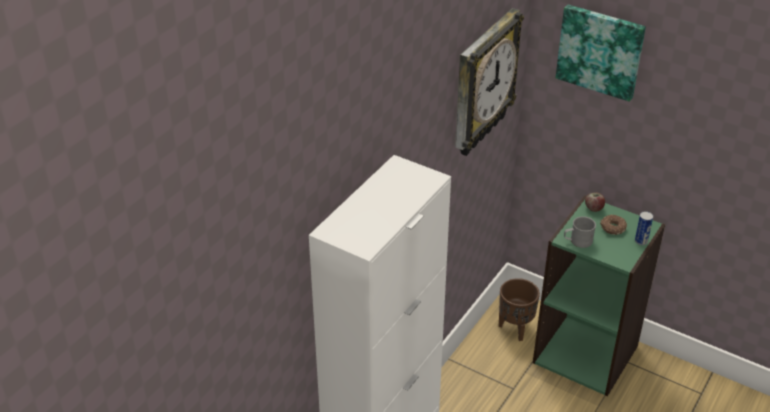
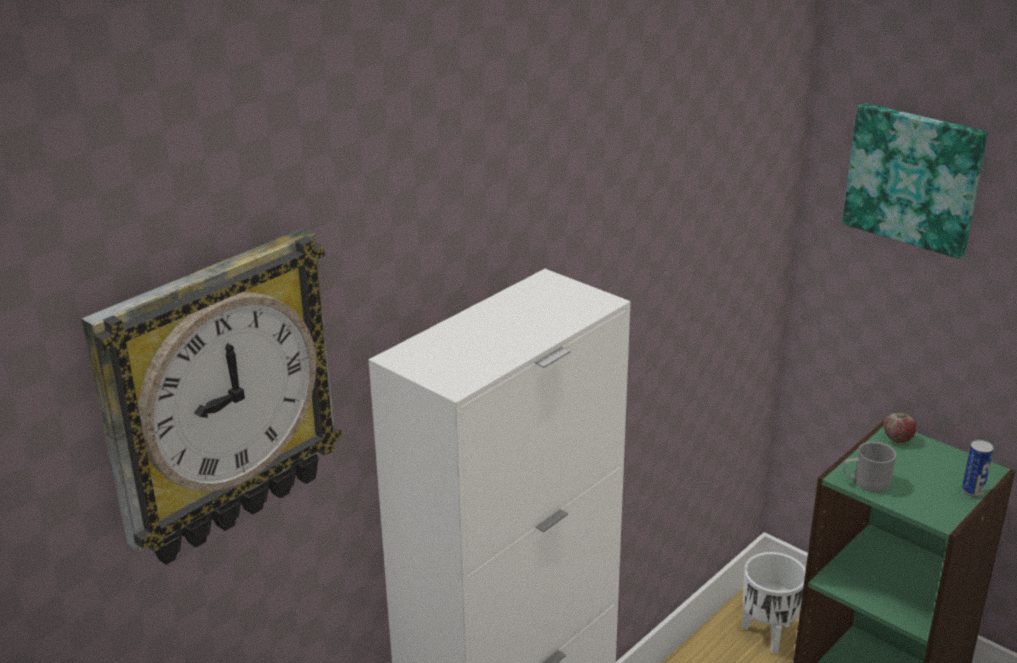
camera: 10 degrees right, 10 degrees down
(482, 83) = (718, 207): wall clock -> wall clock (216, 397)
(515, 328) = (769, 634): brown planter -> white planter
(612, 228) = (926, 469): donut -> none

